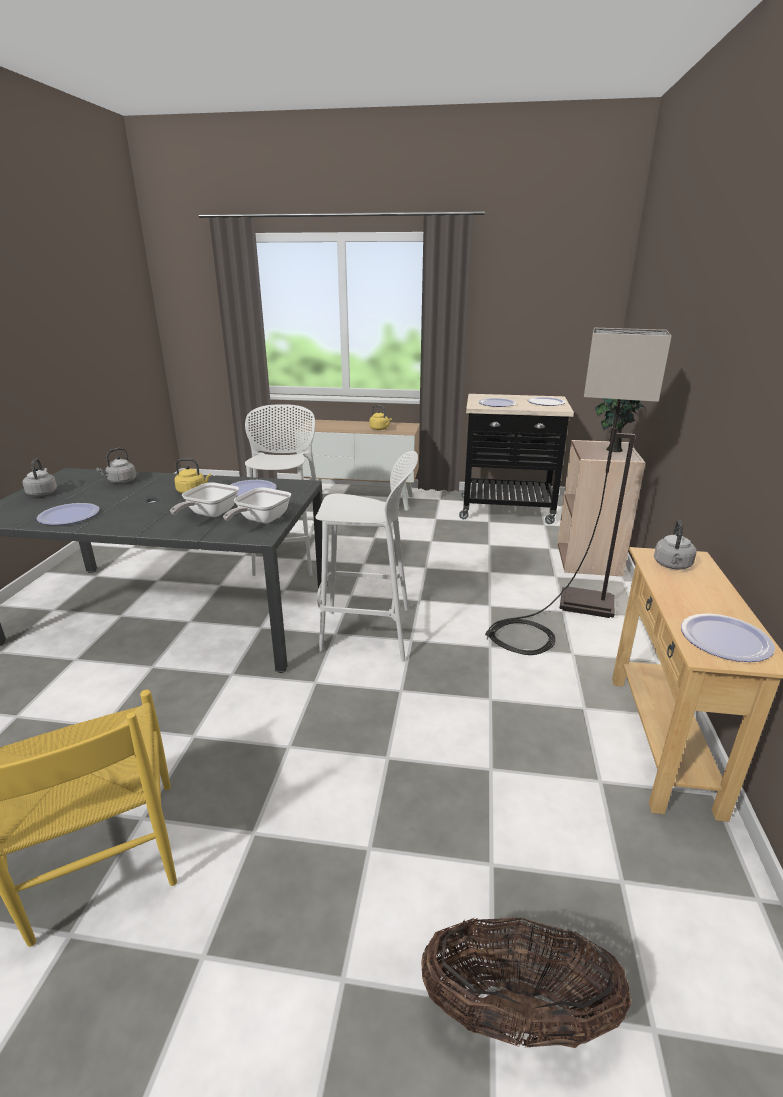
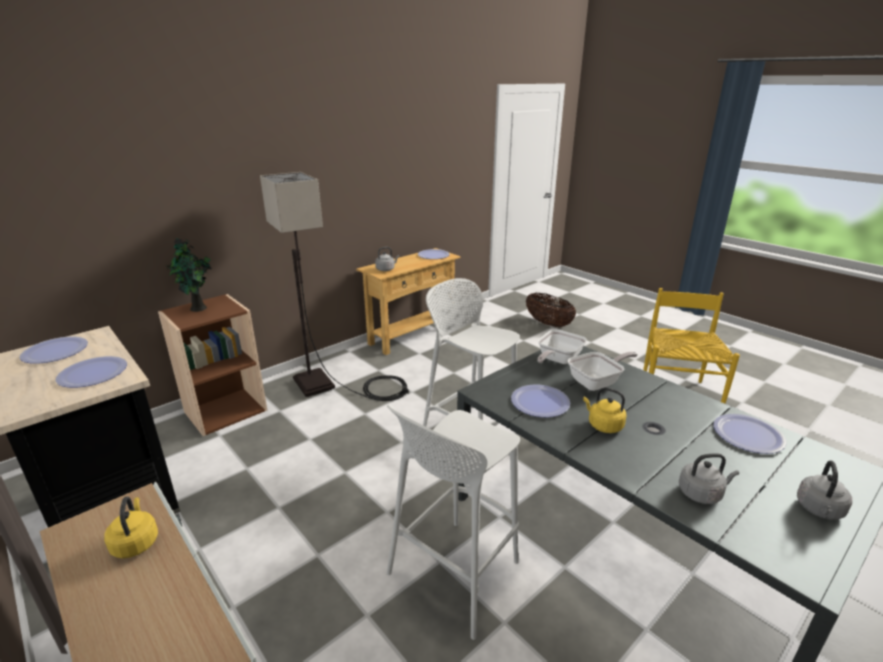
camera: 140 degrees left, 0 degrees up
(260, 520) = (557, 360): frying pan -> frying pan turned 150 degrees clockwise

